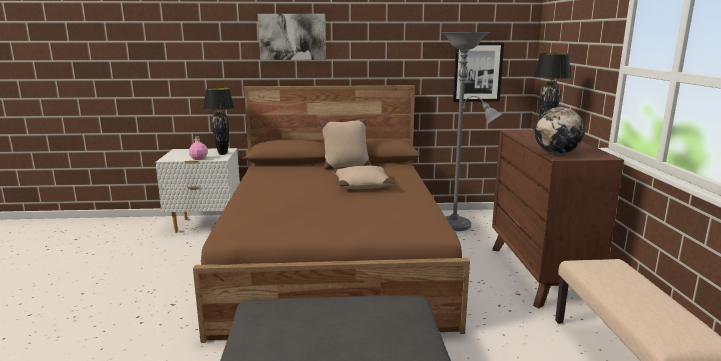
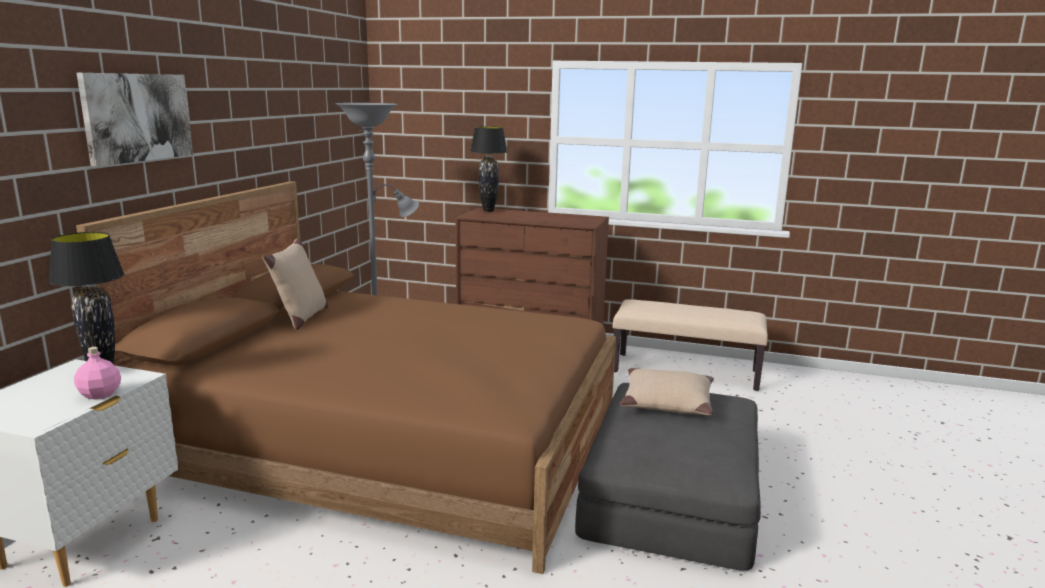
camera: 70 degrees left, 0 degrees up
(362, 185) = (401, 323): beige pillow -> beige pillow (667, 403)
(477, 72) = (334, 154): picture -> none
(556, 153) = (573, 223): globe -> none

